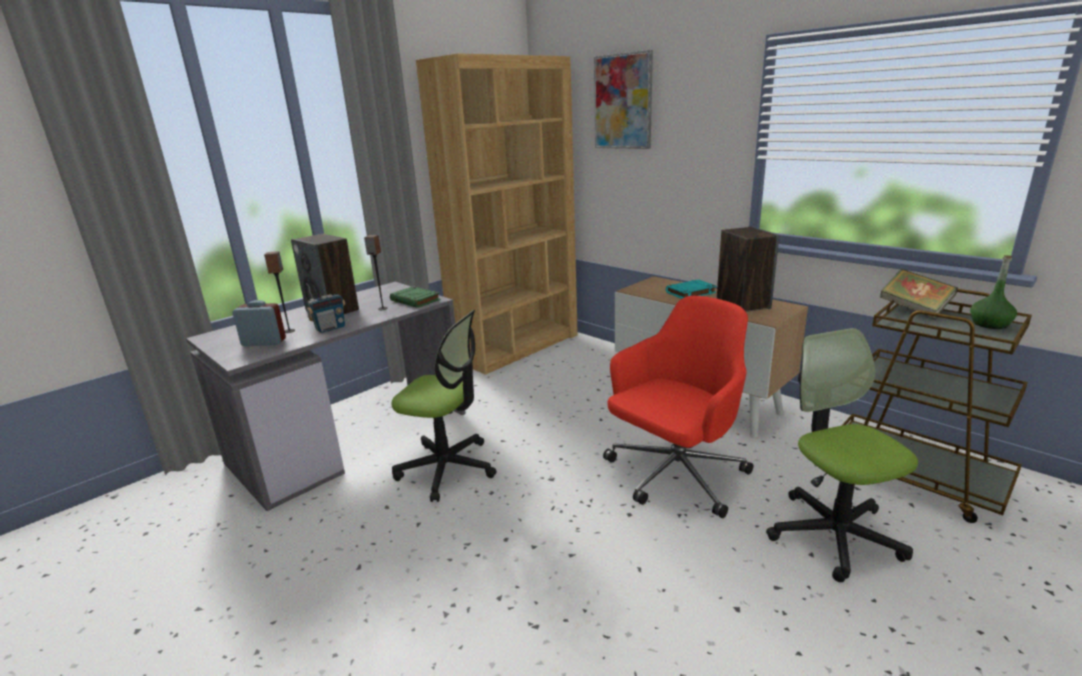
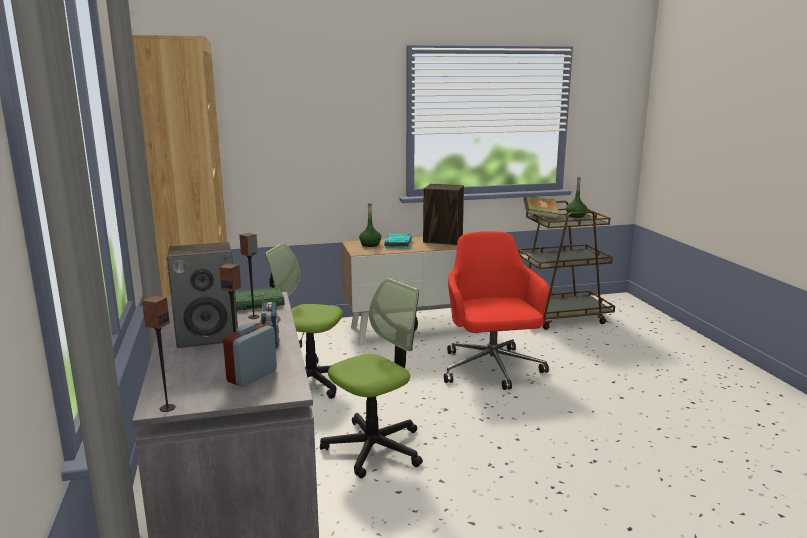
camera: 60 degrees left, 5 degrees down
(204, 339) = (167, 408): none -> speaker
(623, 102) = (275, 89): picture -> none
(664, 286) = (370, 244): none -> green bottle
(834, 534) = (586, 353): office chair -> office chair (309, 381)

